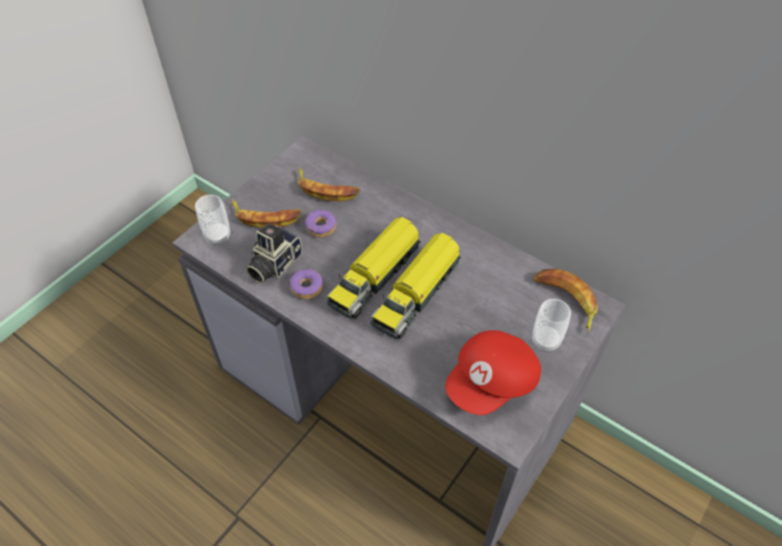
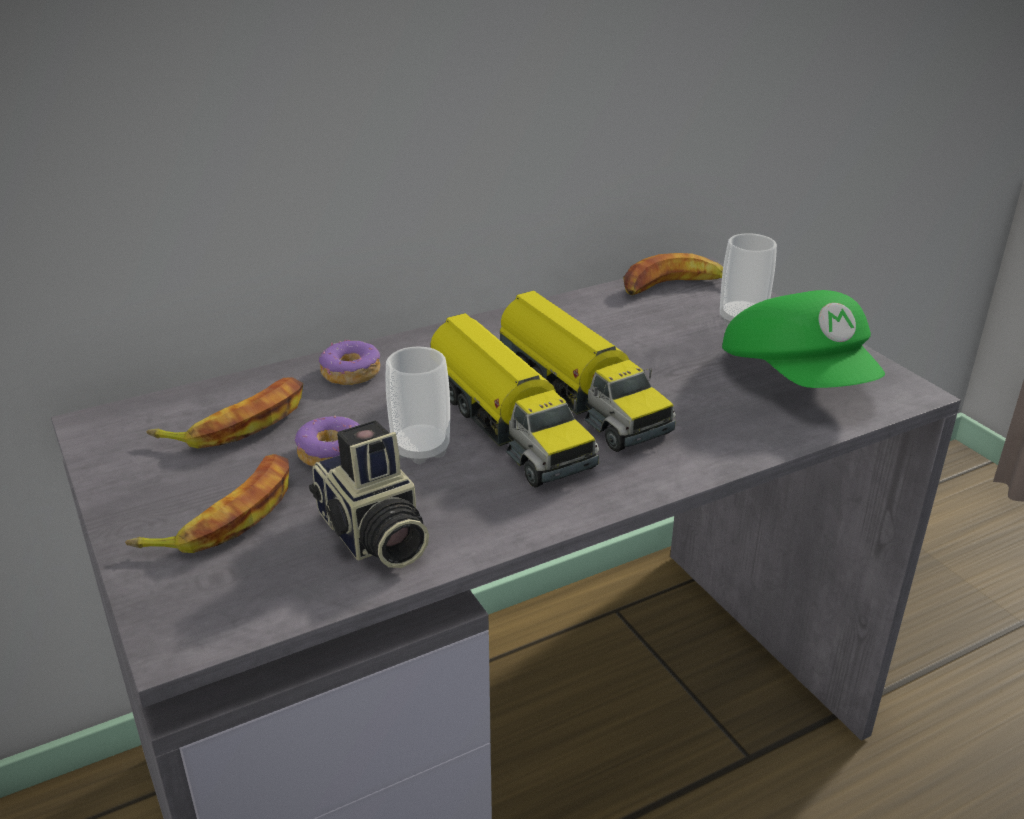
camera: 65 degrees left, 20 degrees down
(218, 236) = (205, 601): cup -> cup (421, 449)
(306, 288) = (472, 507): donut -> donut (350, 373)
(492, 383) = (799, 378): red cap -> green cap

